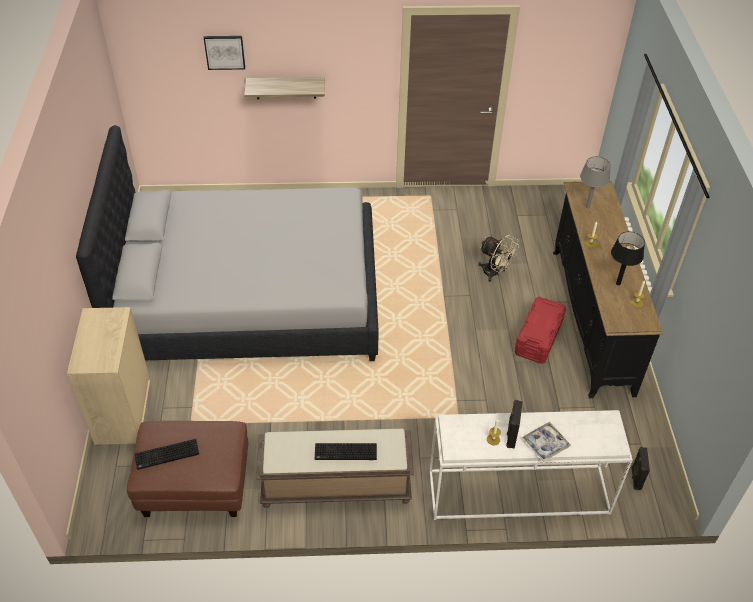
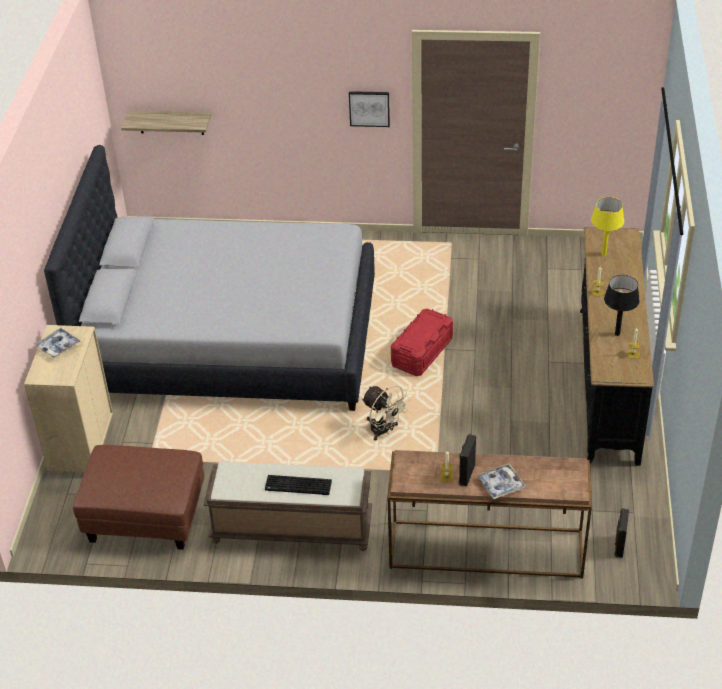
camera: 10 degrees right, 5 degrees down
(96, 330) = (58, 346): none -> tray
(166, 455) = (116, 476): keyboard -> none
(224, 52) = (222, 72): picture -> picture (369, 108)
(286, 88) = (287, 113): shelf -> shelf (171, 122)
(494, 273) = (507, 329): beige fan -> beige fan (384, 431)
(517, 493) = (485, 550): white console table -> brown console table
(538, 338) = (542, 399): red storage box -> red storage box (422, 352)
(587, 207) = (604, 254): grey table lamp -> yellow table lamp

